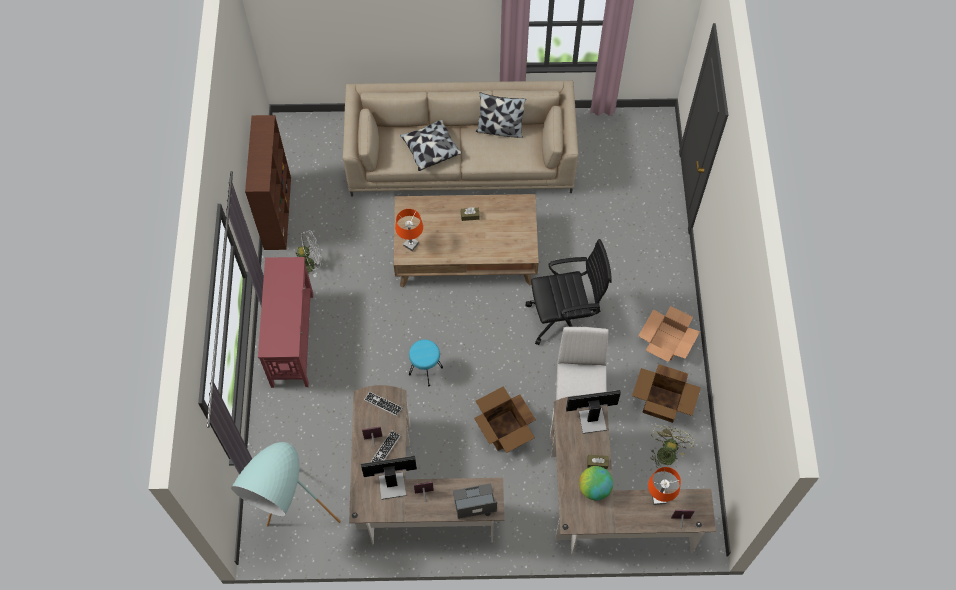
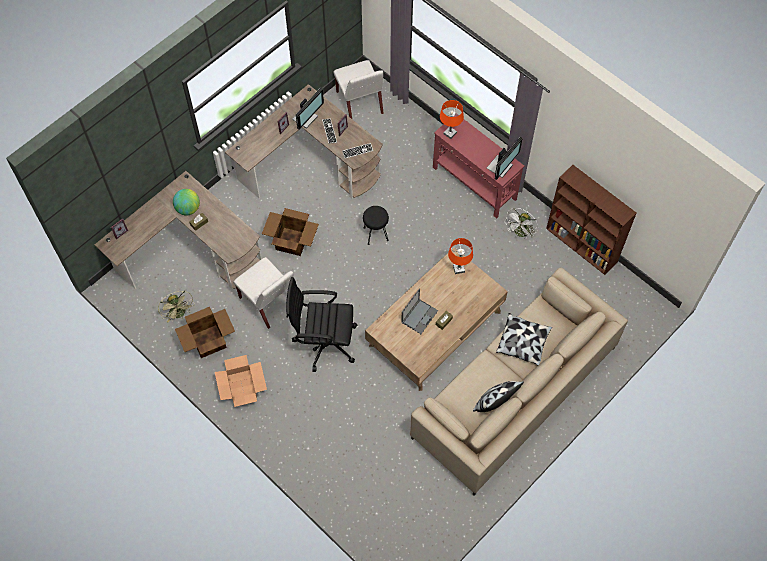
camera: 135 degrees right, 0 degrees up
(294, 517) = (360, 103): turquoise floor lamp -> white chair
(426, 370) = (375, 234): turquoise stool -> black stool
(474, 501) = (251, 146): laptop -> laptop (419, 316)
(564, 318) = (324, 341): black office chair -> black office chair turned 60 degrees clockwise
(591, 419) = (226, 244): monitor -> monitor (500, 167)
(658, 498) = (144, 234): orange table lamp -> orange table lamp (450, 133)

